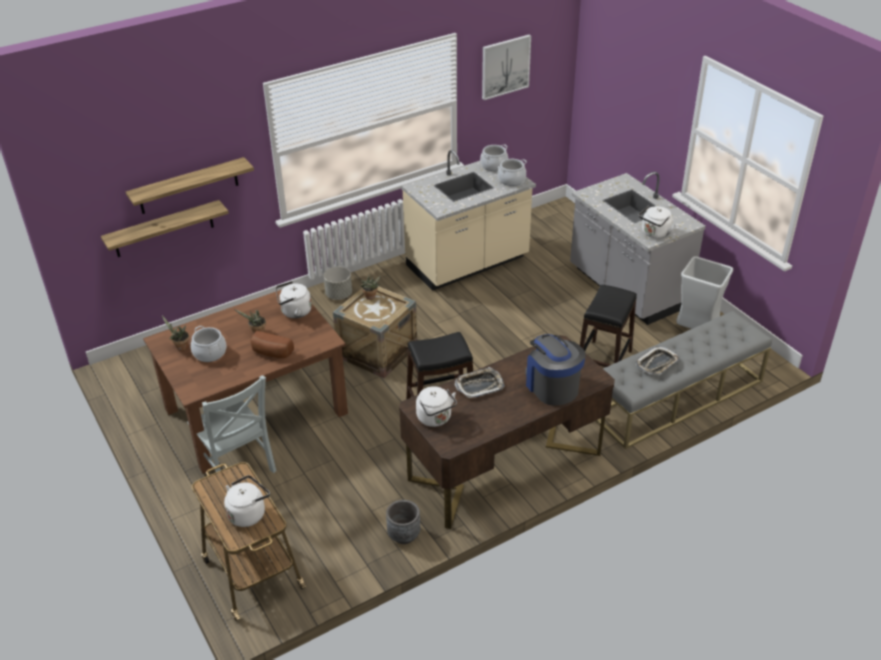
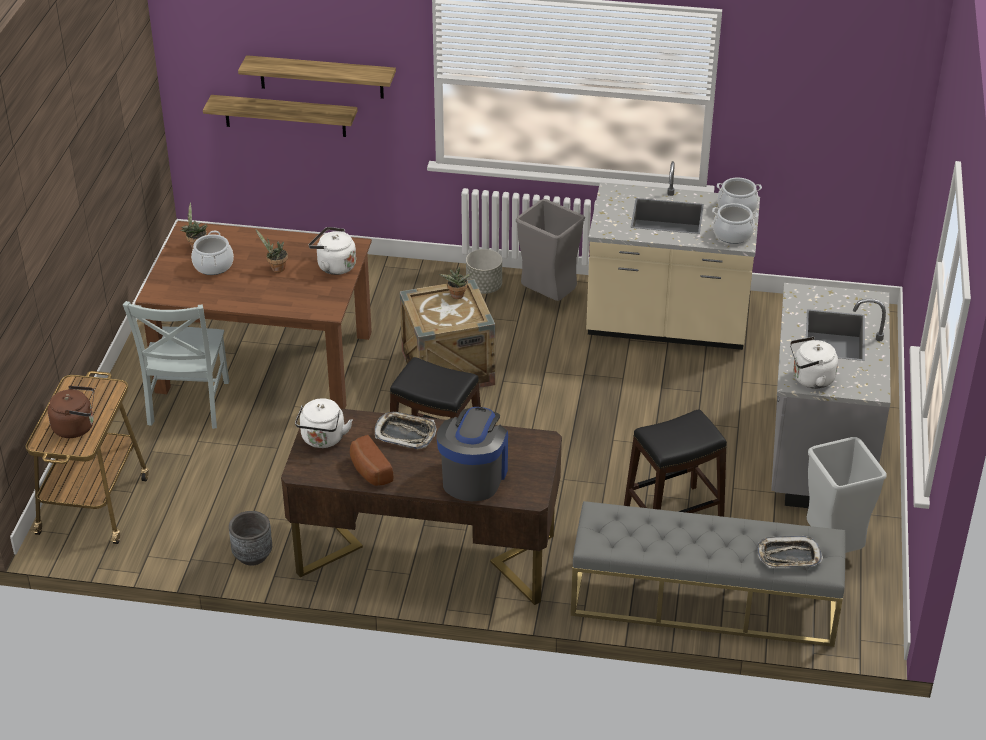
camera: 40 degrees right, 0 degrees up
(248, 513) = (76, 427): white kettle -> brown kettle
(271, 353) = (263, 295): bread -> bread (368, 471)
(385, 282) = (549, 298): none -> grey trash can
(505, 66) = (801, 80): picture -> none
(657, 363) = (661, 532): tray -> tray (788, 557)

